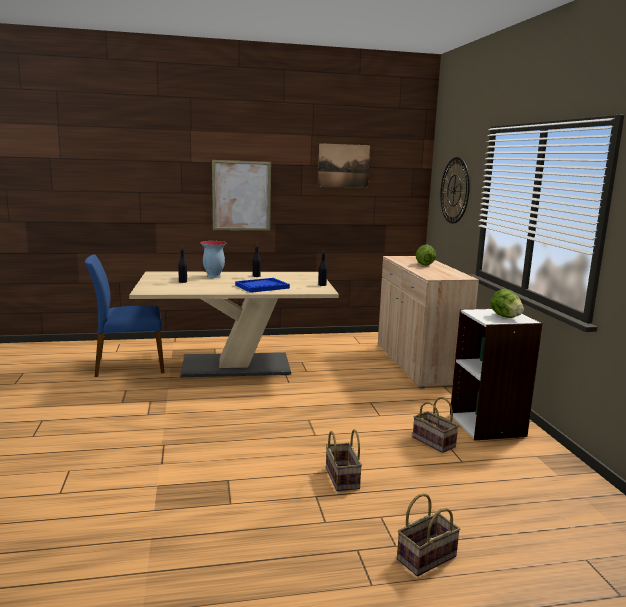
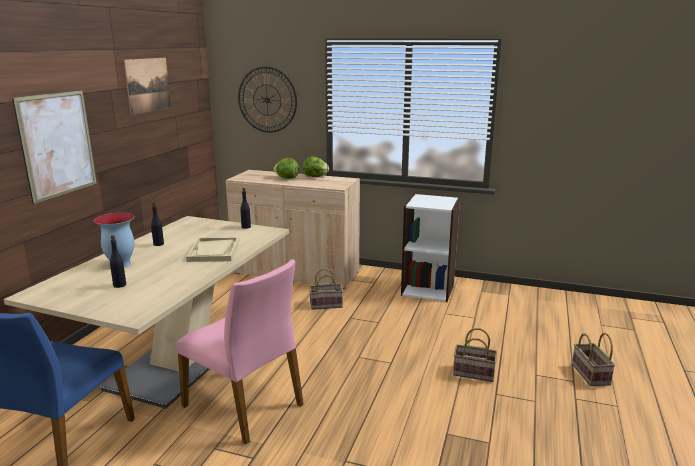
camera: 60 degrees left, 5 degrees up
(203, 397) = (245, 405): none -> pink chair
(262, 287) = (214, 251): blue tray -> beige tray
(435, 442) = (440, 316): basket -> basket (327, 304)
(505, 317) = (437, 201): lettuce -> lettuce (315, 177)

